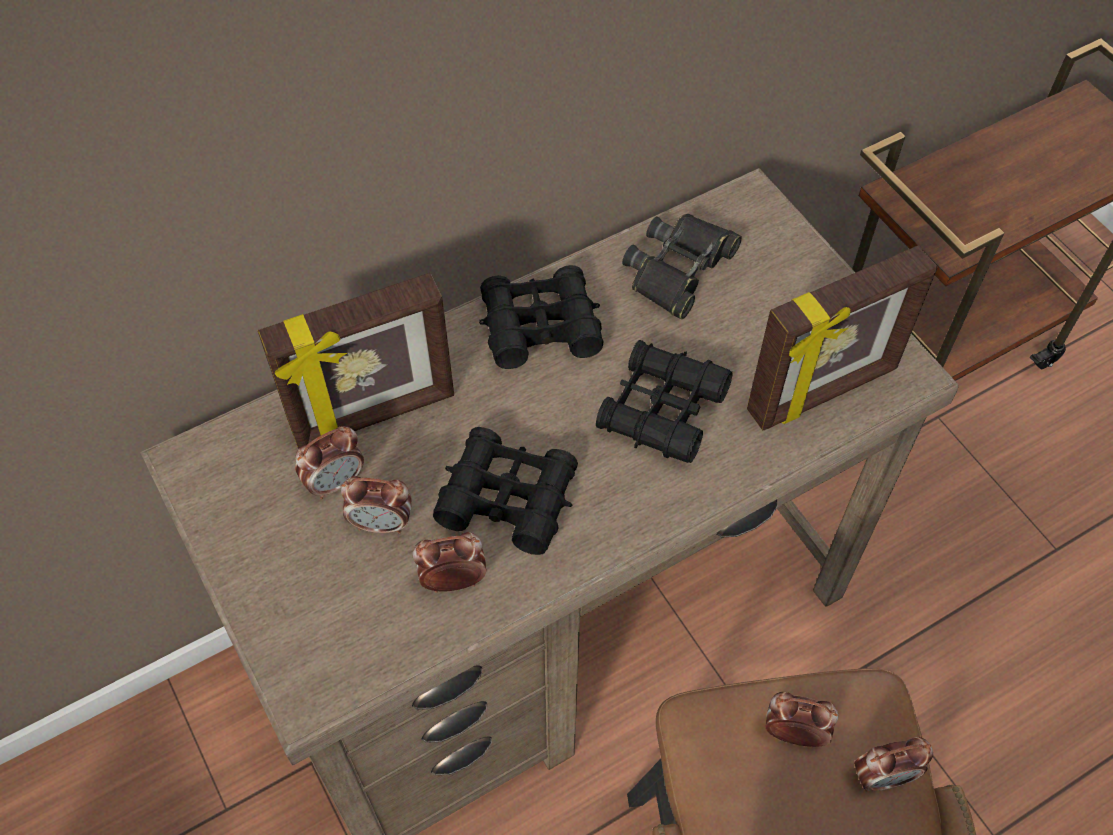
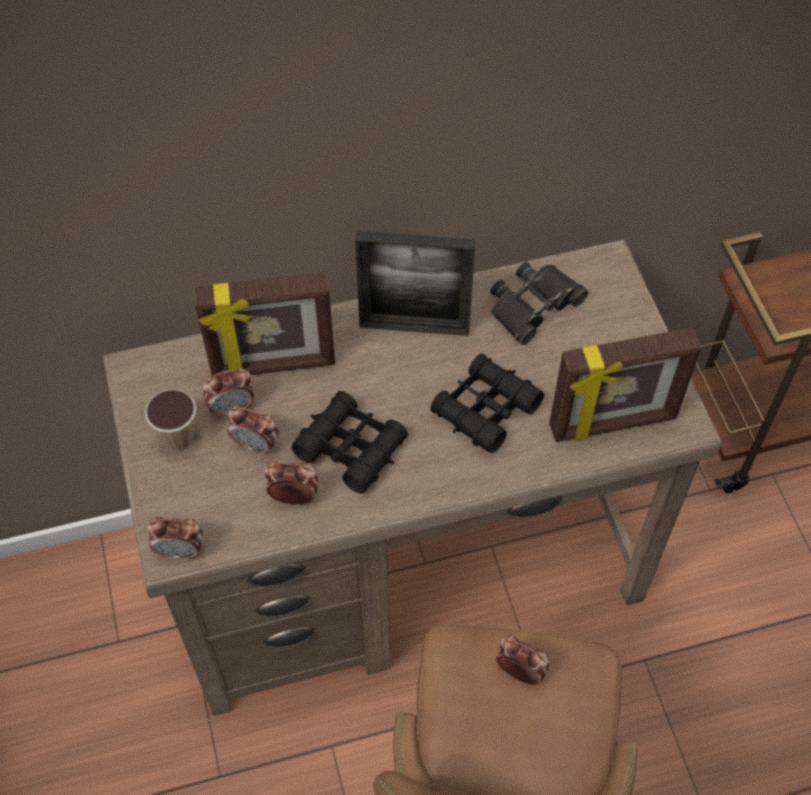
camera: 15 degrees right, 0 degrees up
(275, 538) = (178, 438): none -> cup
(540, 326) = (414, 327): black binoculars -> picture frame
(882, 776) = (576, 719): alarm clock -> alarm clock (181, 551)

